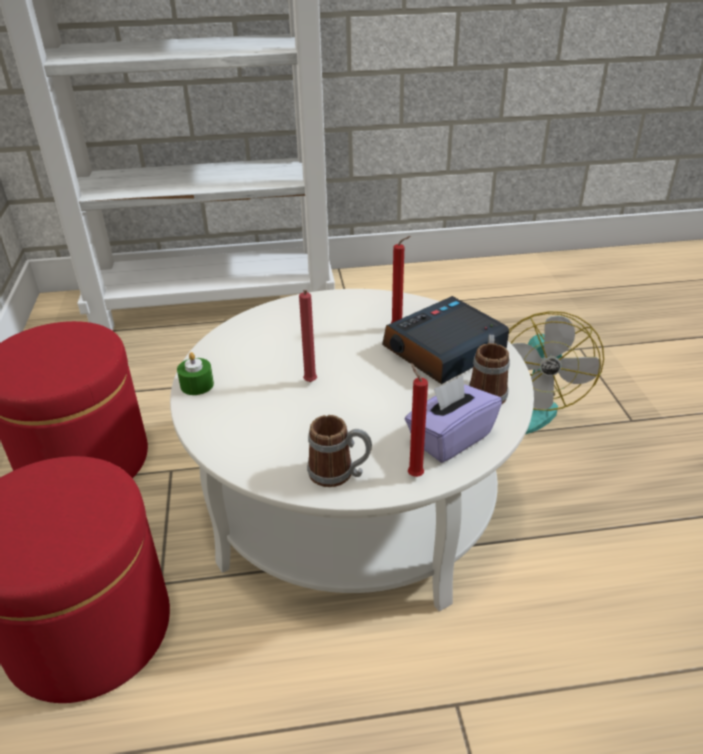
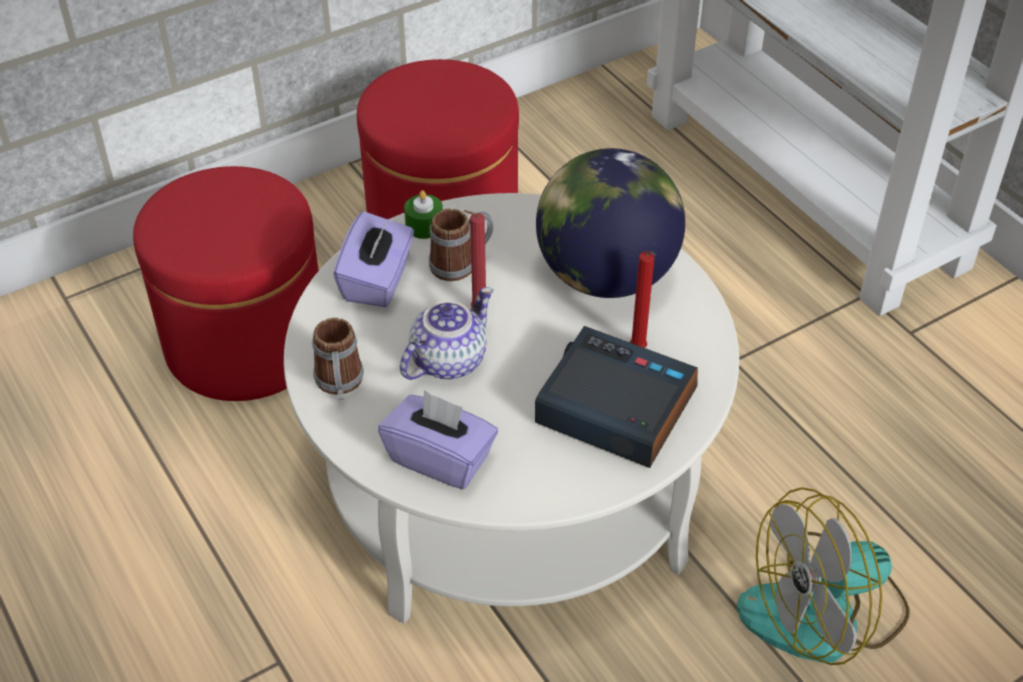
camera: 65 degrees right, 10 degrees up
(236, 423) = (378, 281): none -> purple tissue box
(321, 322) = (605, 276): none -> globe
(350, 409) = (447, 359): none -> teapot
(414, 474) = (366, 443): red candle -> none
(487, 390) = (552, 470): mug -> mug (461, 264)

